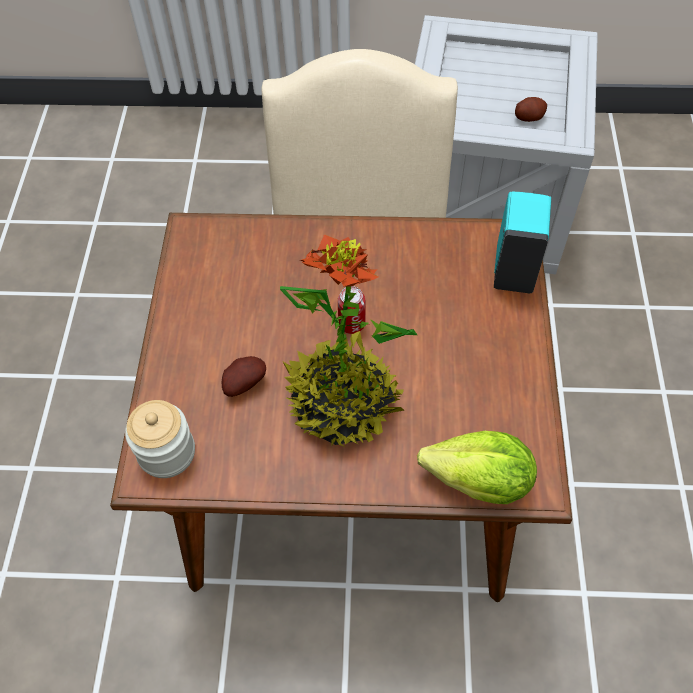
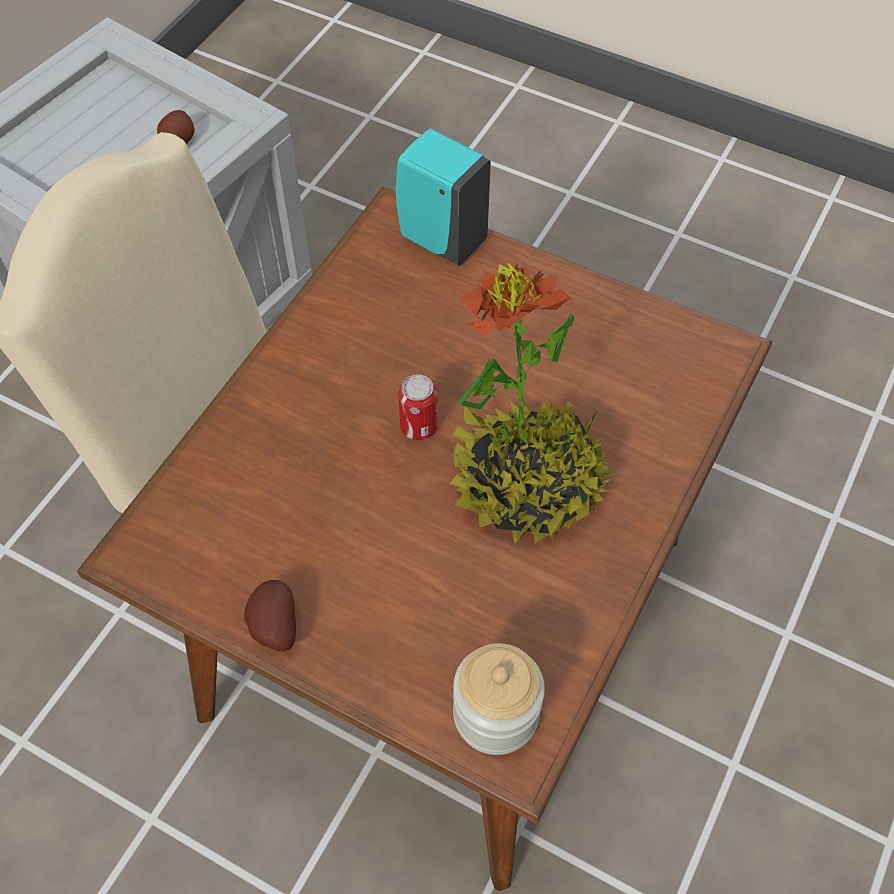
camera: 65 degrees left, 0 degrees up
(243, 383) = (437, 581): potato -> potato (272, 627)
(479, 482) = (696, 398): lettuce -> none

